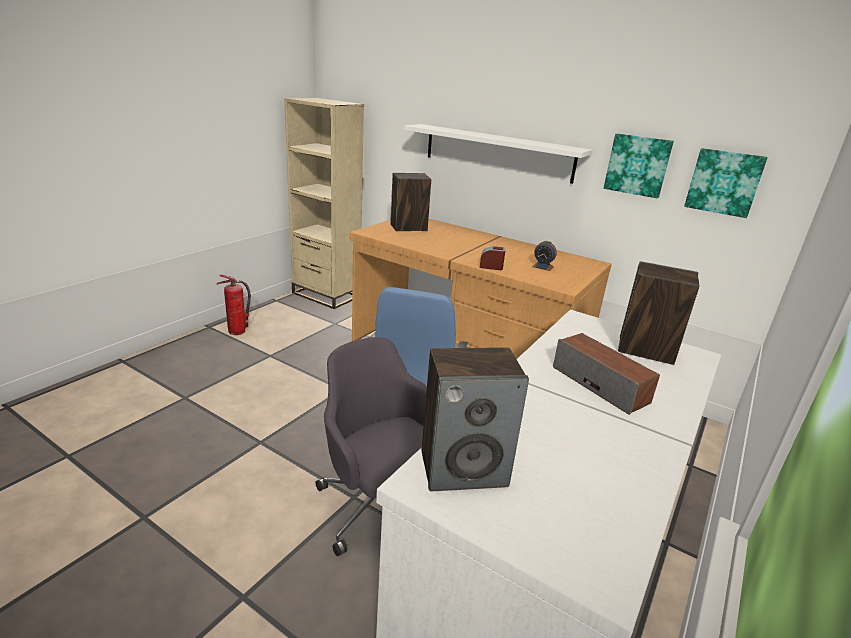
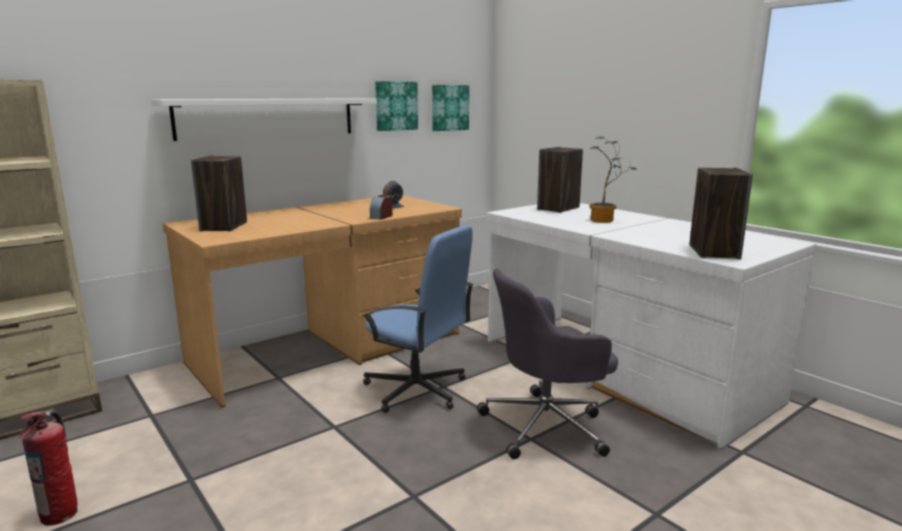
camera: 70 degrees left, 10 degrees down
(600, 384) = (605, 221): speaker -> potted plant

